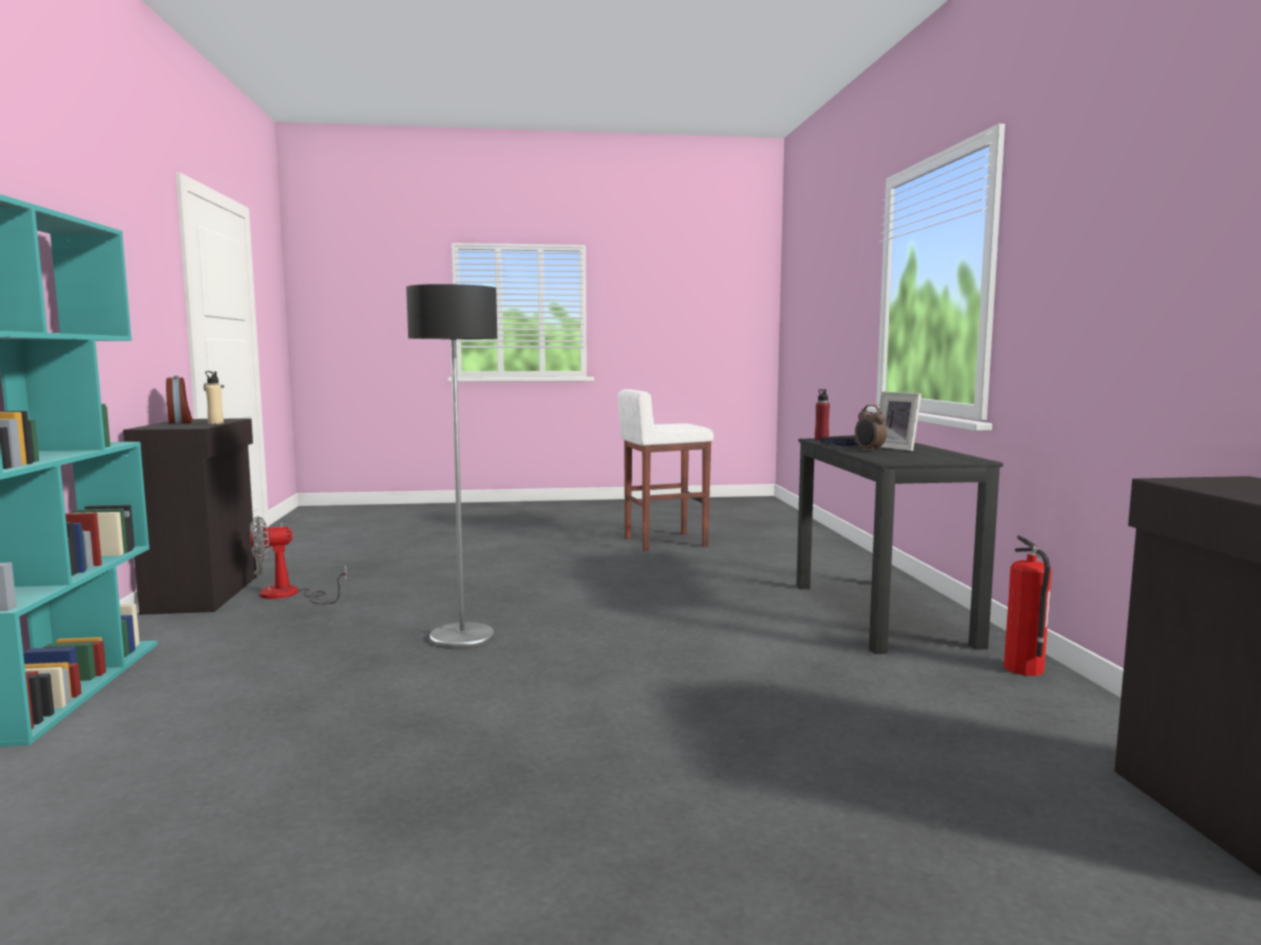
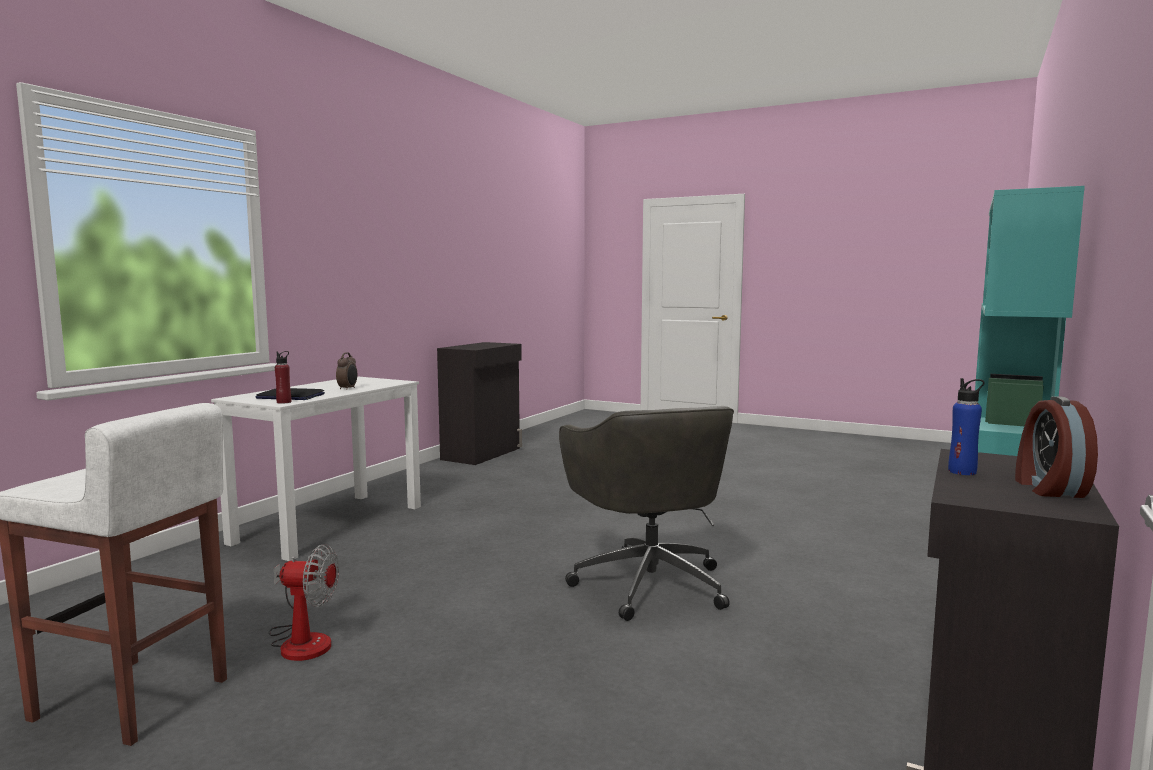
camera: 145 degrees left, 0 degrees up
(215, 423) = (962, 472): beige bottle -> blue bottle
(289, 595) = (828, 726): fan -> fan (302, 640)
(462, 637) = (648, 583): floor lamp -> grey office chair
(881, 614) = (330, 524): black desk -> white desk
(898, 448) = (315, 388): picture frame -> none
(1024, 669) = (383, 486): fire extinguisher -> none

